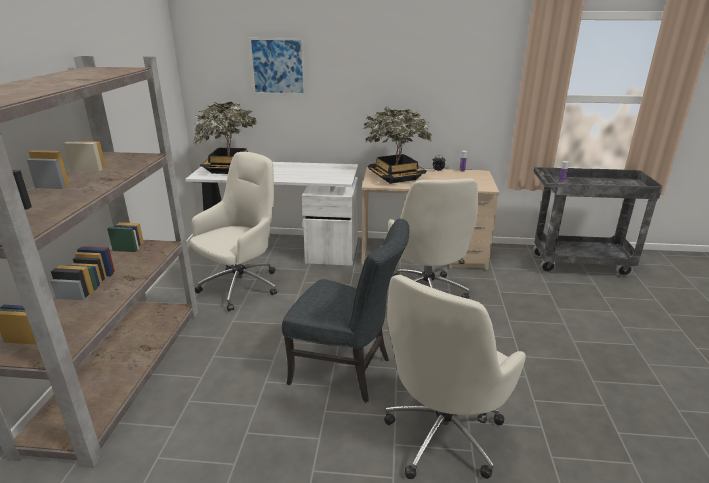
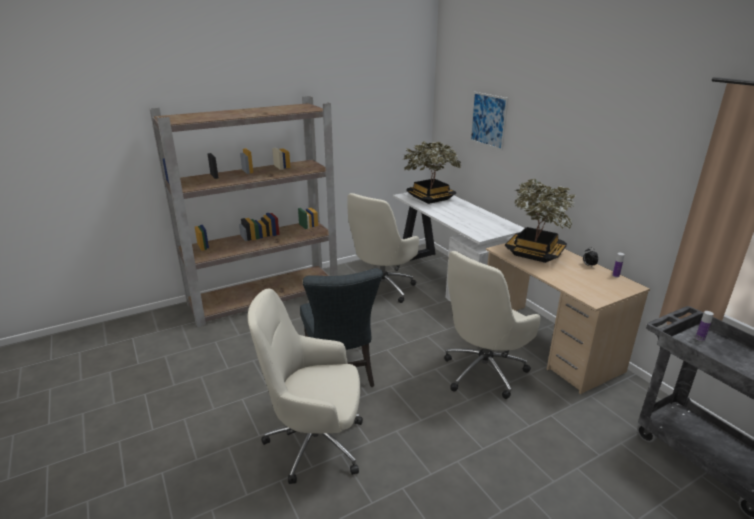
camera: 55 degrees right, 0 degrees up
(241, 287) = (382, 289): beige office chair -> beige office chair turned 120 degrees clockwise

